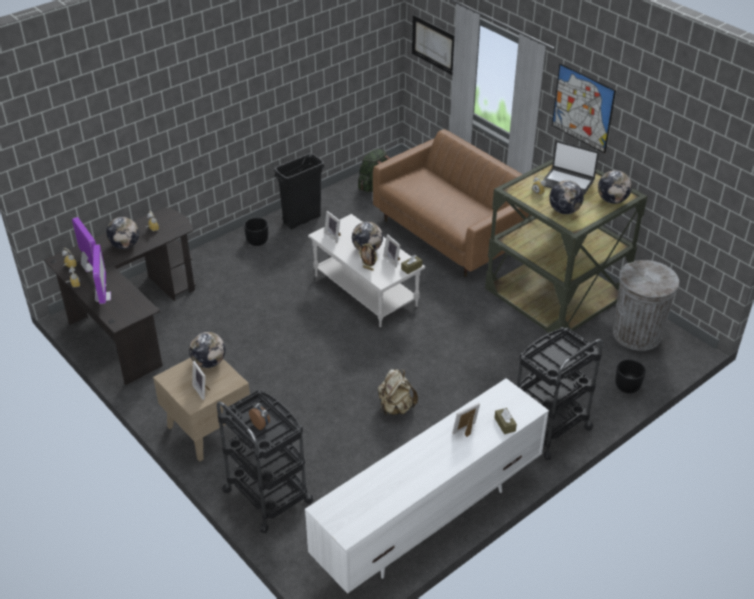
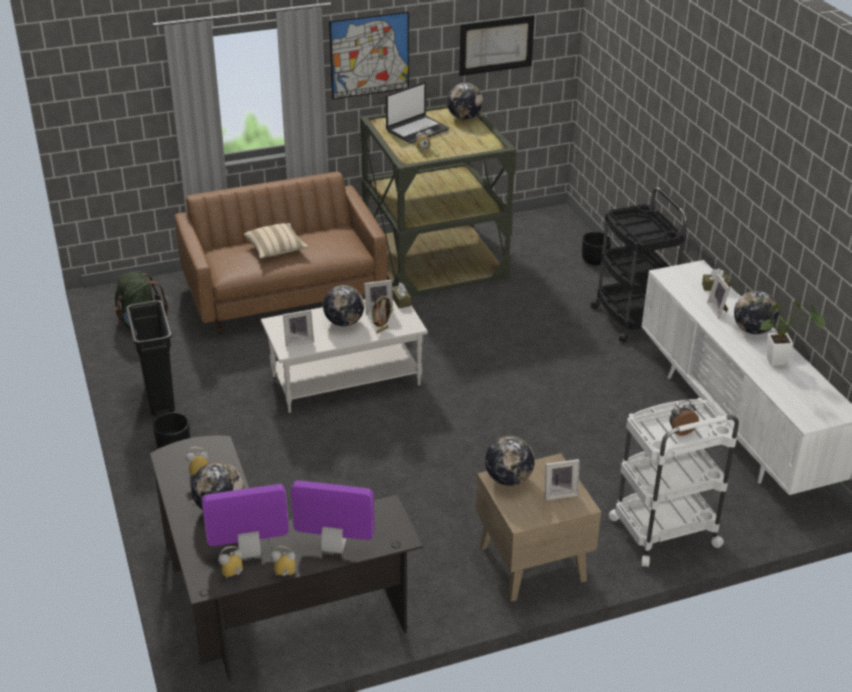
camera: 70 degrees left, 5 degrees down
(268, 496) = (664, 531): black cart -> white cart
(395, 408) = (561, 406): beige backpack -> none
(405, 482) = (780, 361): none -> potted plant
(433, 44) = (118, 106): picture -> picture (496, 45)
(438, 194) = (276, 249): none -> beige pillow
(564, 211) = (465, 144): globe -> globe (752, 330)
(637, 334) = (525, 234): grey trash can -> none

